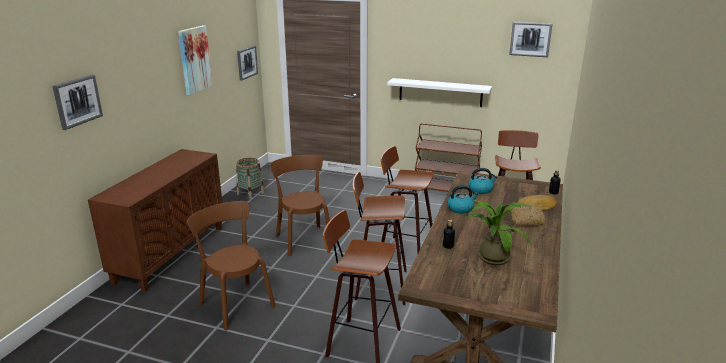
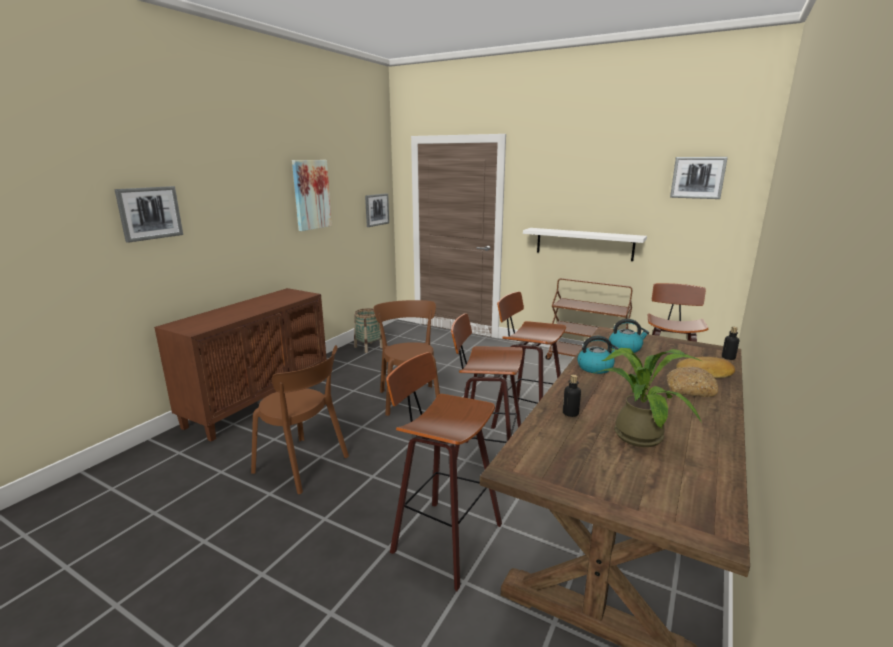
camera: 10 degrees right, 5 degrees down
(235, 303) = (304, 466): brown chair -> brown chair turned 150 degrees clockwise

